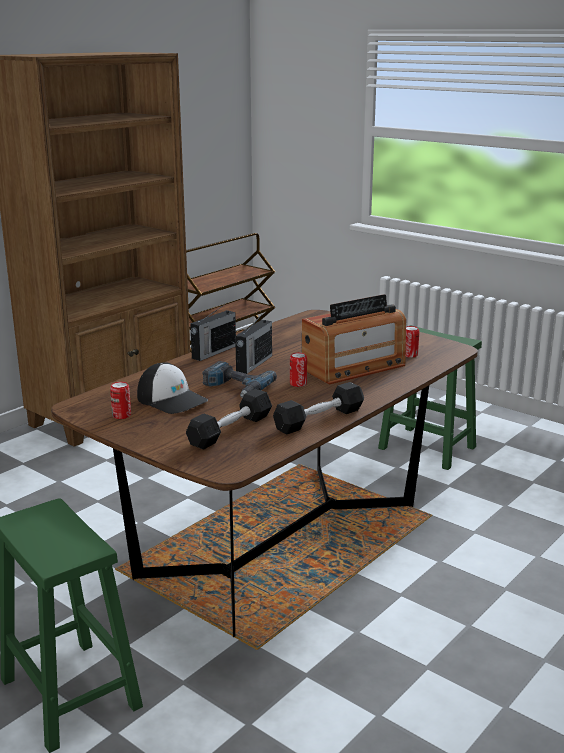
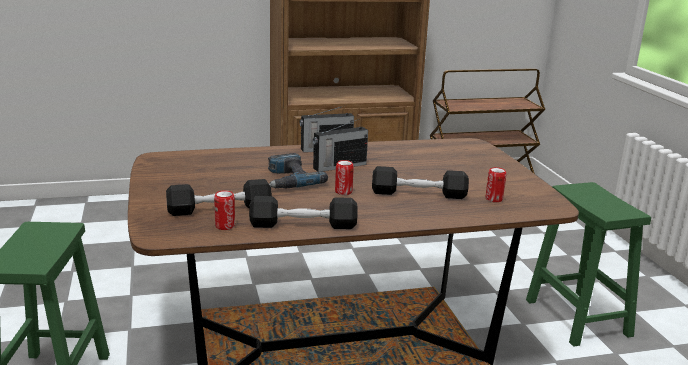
camera: 35 degrees right, 0 degrees up
(121, 415) = (171, 173): can -> can (225, 226)
(172, 399) = (226, 173): cap -> none
(354, 367) = (418, 194): radio -> black dumbbell

